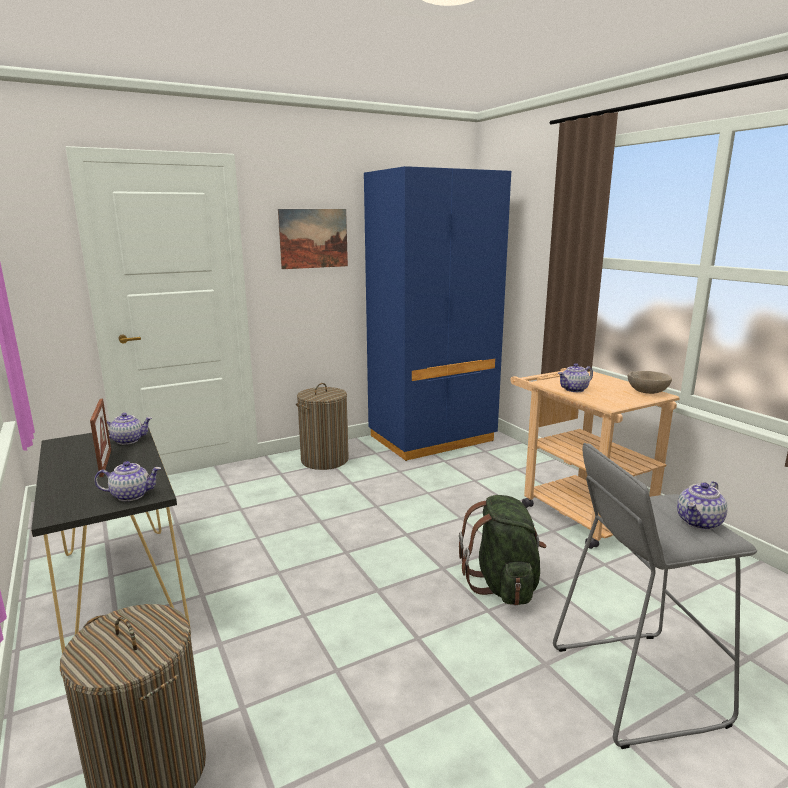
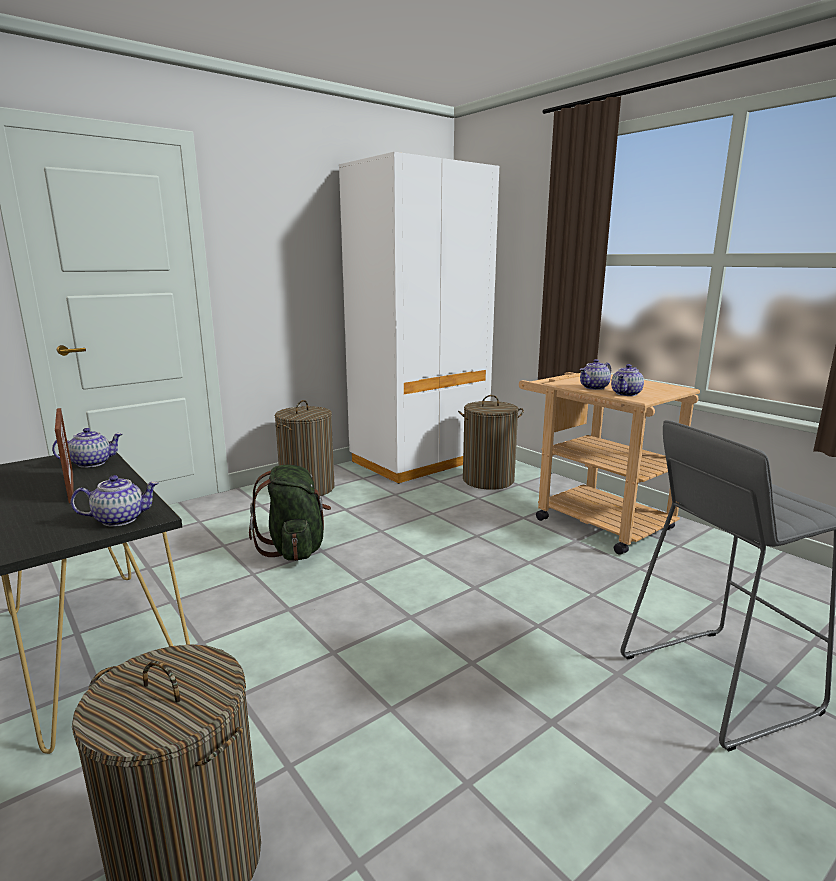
camera: 10 degrees left, 0 degrees up
(313, 238) = (285, 237): picture -> none
(432, 438) = (419, 460): blue wardrobe -> white wardrobe
(490, 463) = (488, 480): none -> laundry basket
(503, 584) = (545, 598): green backpack -> green backpack (295, 549)
(647, 392) = (668, 387): beige bowl -> none
(699, 522) = (789, 498): teapot -> teapot (626, 394)

